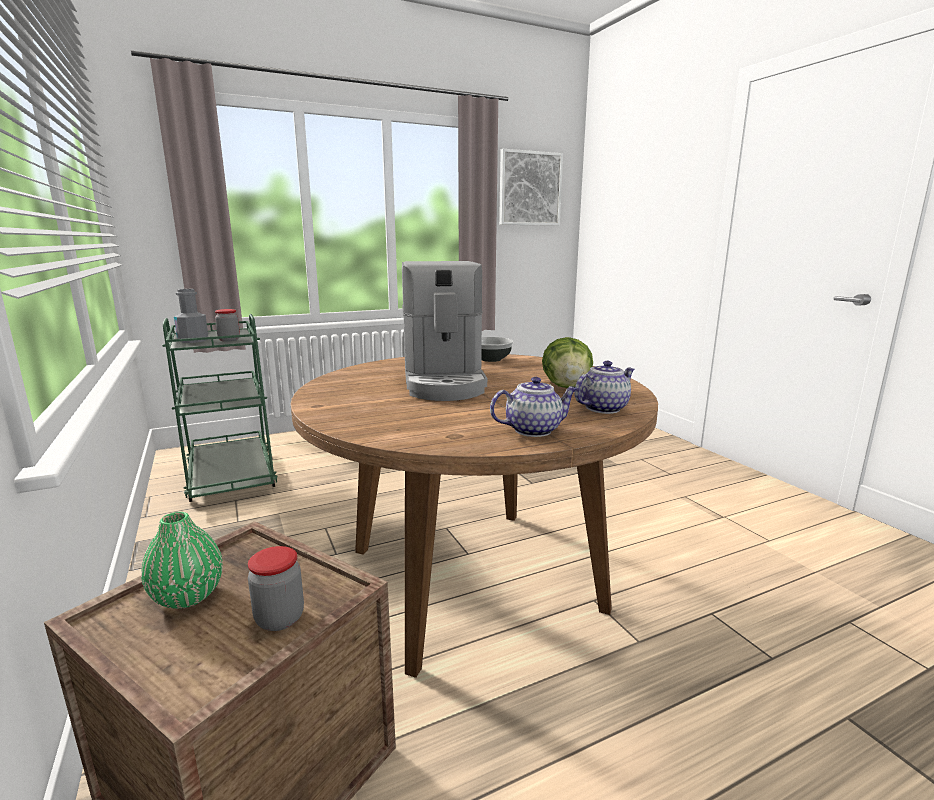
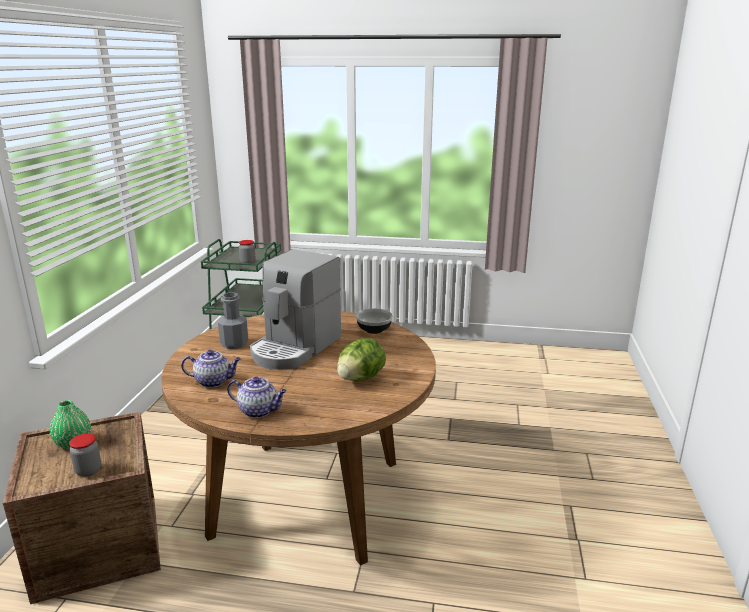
camera: 35 degrees right, 5 degrees up
(193, 340) = (227, 259): grey bottle -> grey bottle (234, 343)
(530, 189) = (590, 126): picture -> none
(603, 408) = (338, 407): teapot -> teapot (214, 381)

